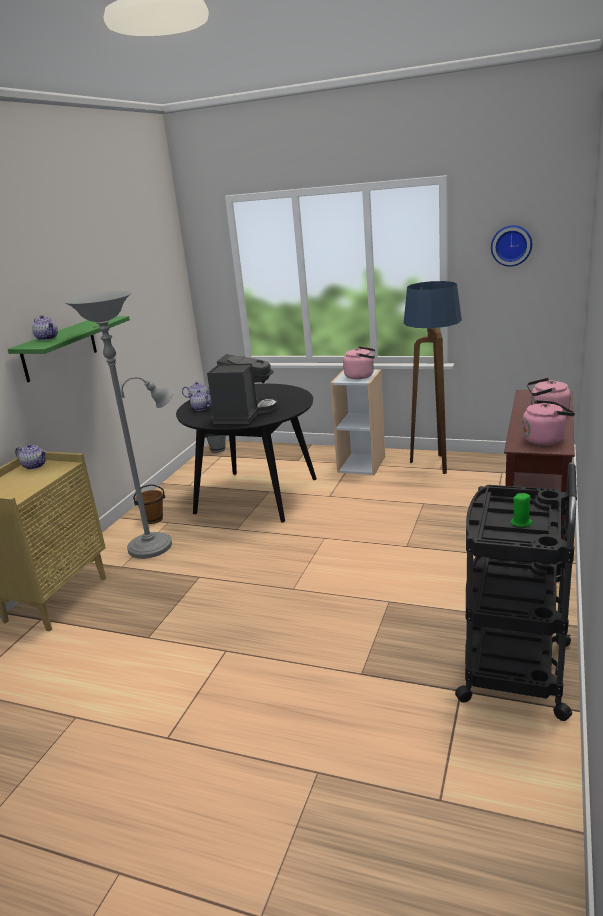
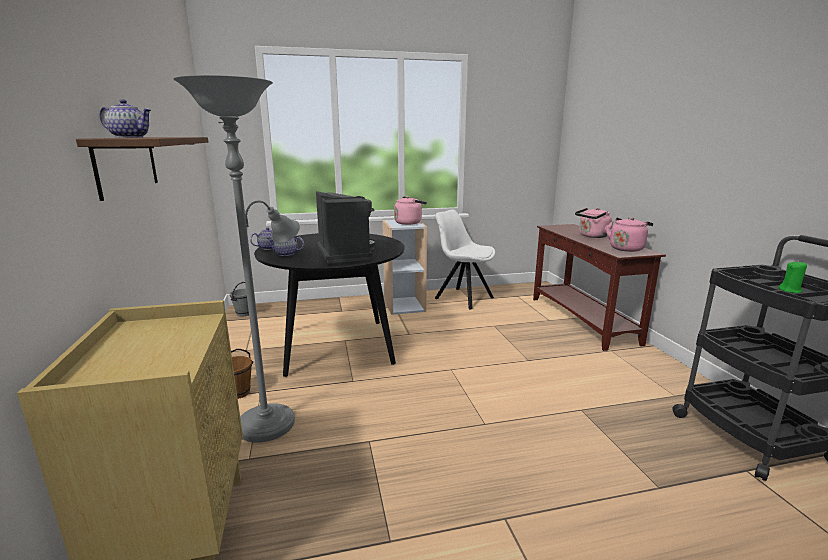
camera: 35 degrees left, 5 degrees down
(35, 466) = (141, 328): teapot -> none
(59, 349) = (127, 164): green shelf -> brown shelf
(434, 465) = (463, 298): floor lamp -> white chair
(511, 245) = (512, 117): wall clock -> none

